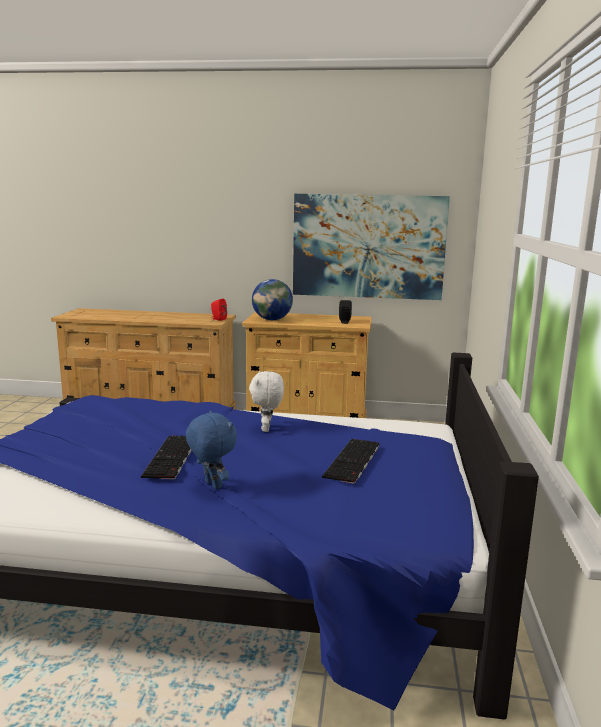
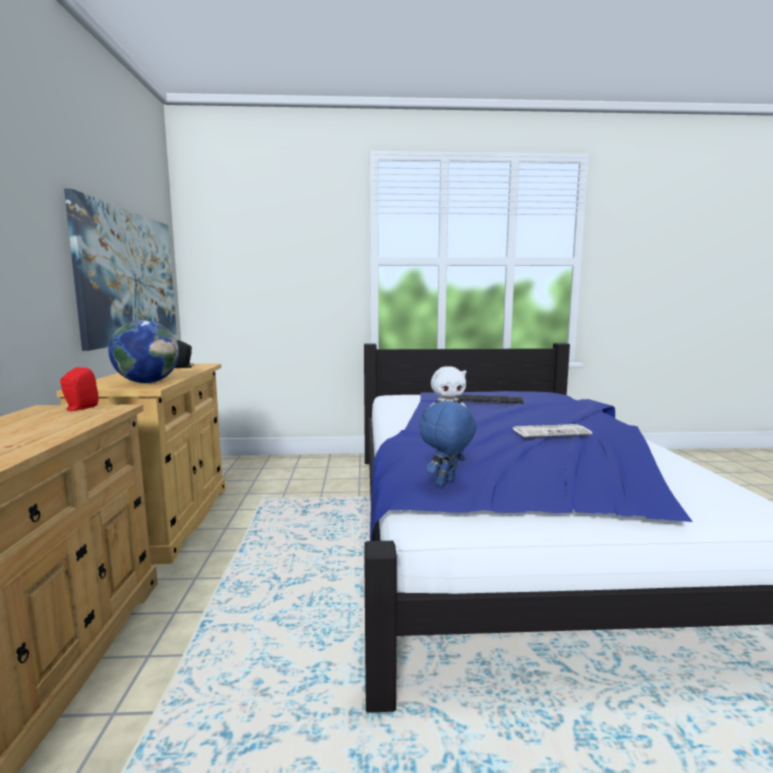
camera: 100 degrees left, 5 degrees down
(172, 457) = (551, 432): keyboard -> newspaper
(211, 485) = (575, 419): blue plush toy -> blue plush toy (446, 483)

